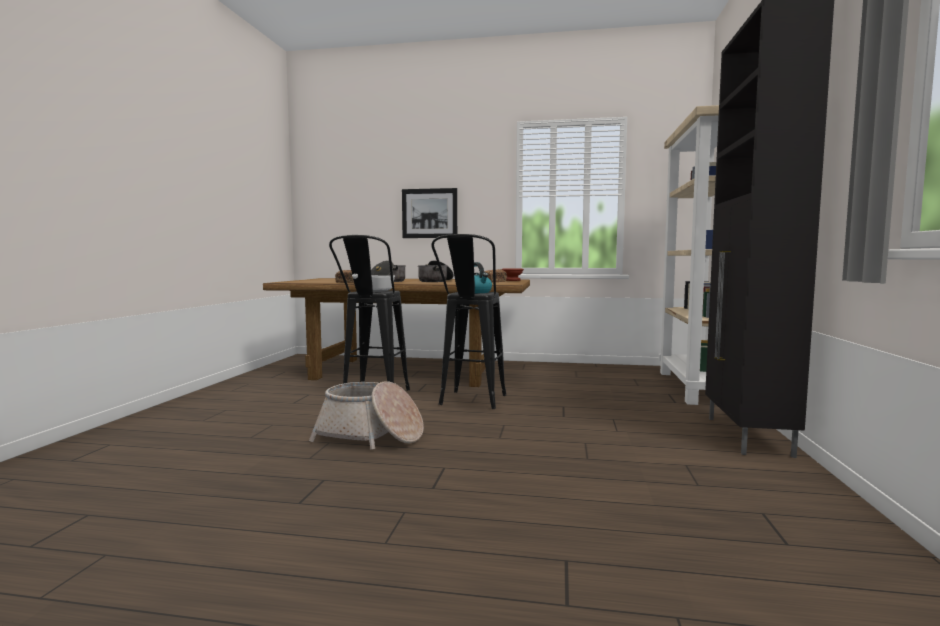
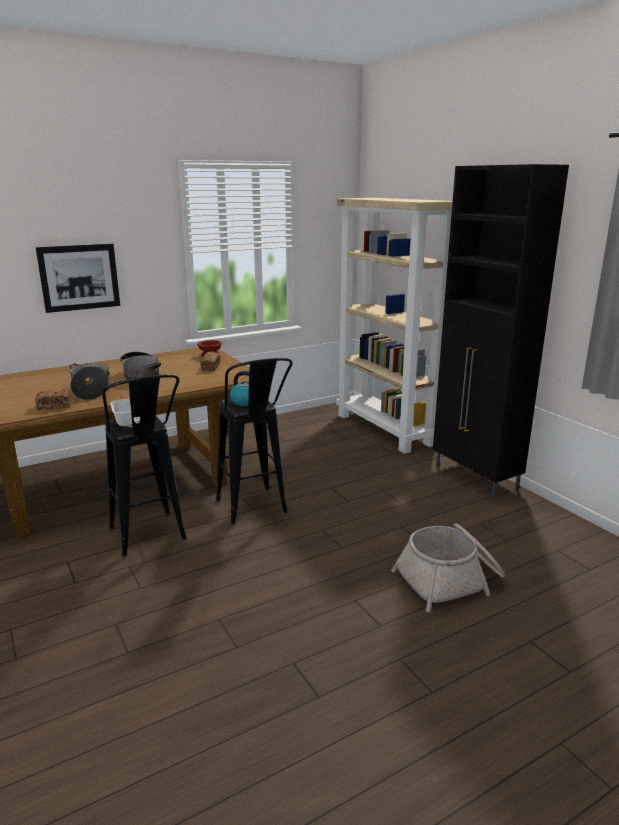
camera: 40 degrees left, 15 degrees up
(371, 436) = (241, 593): basket -> basket (450, 580)

